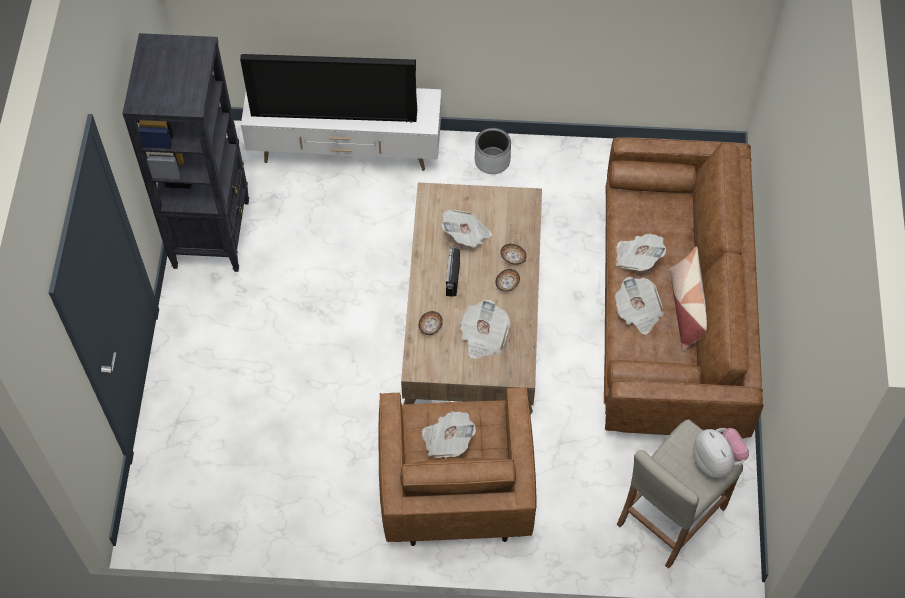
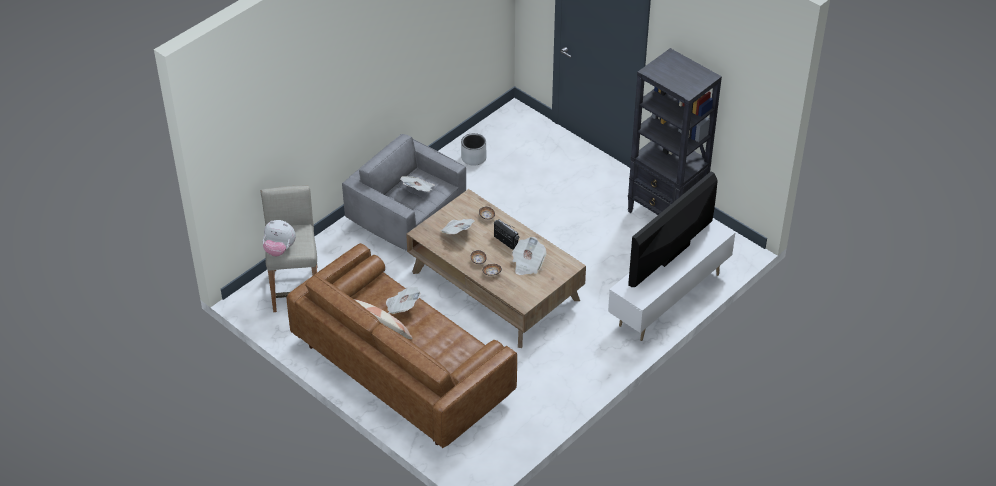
camera: 130 degrees right, 15 degrees down
(455, 488) = (406, 220): brown armchair -> grey armchair
(492, 160) = (594, 361): grey planter -> grey planter (473, 158)
(637, 258) = (434, 329): newspaper -> none

